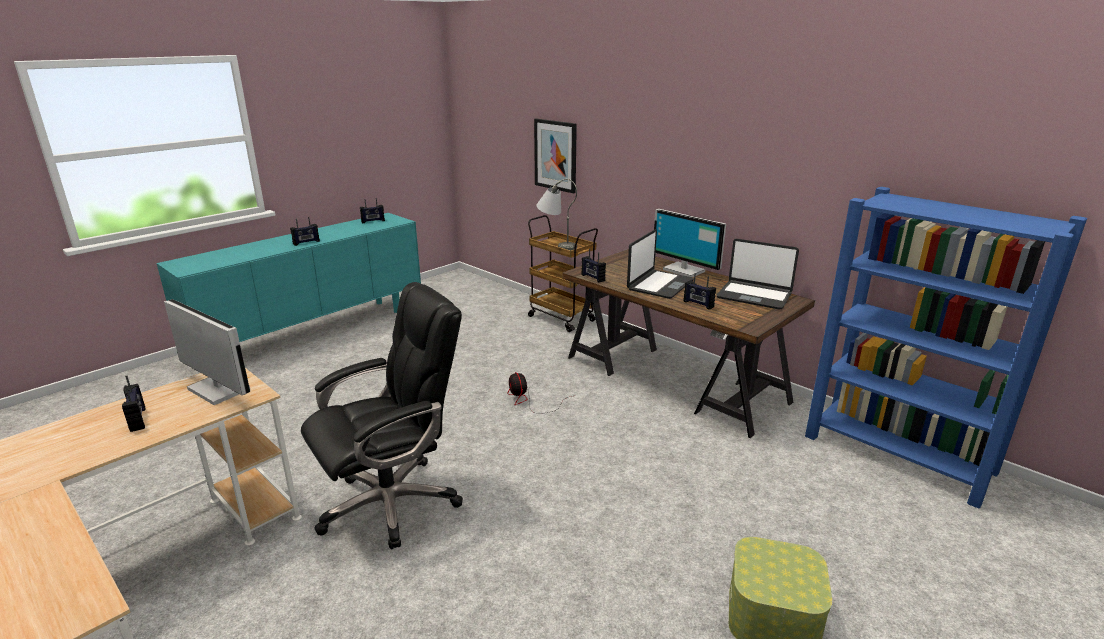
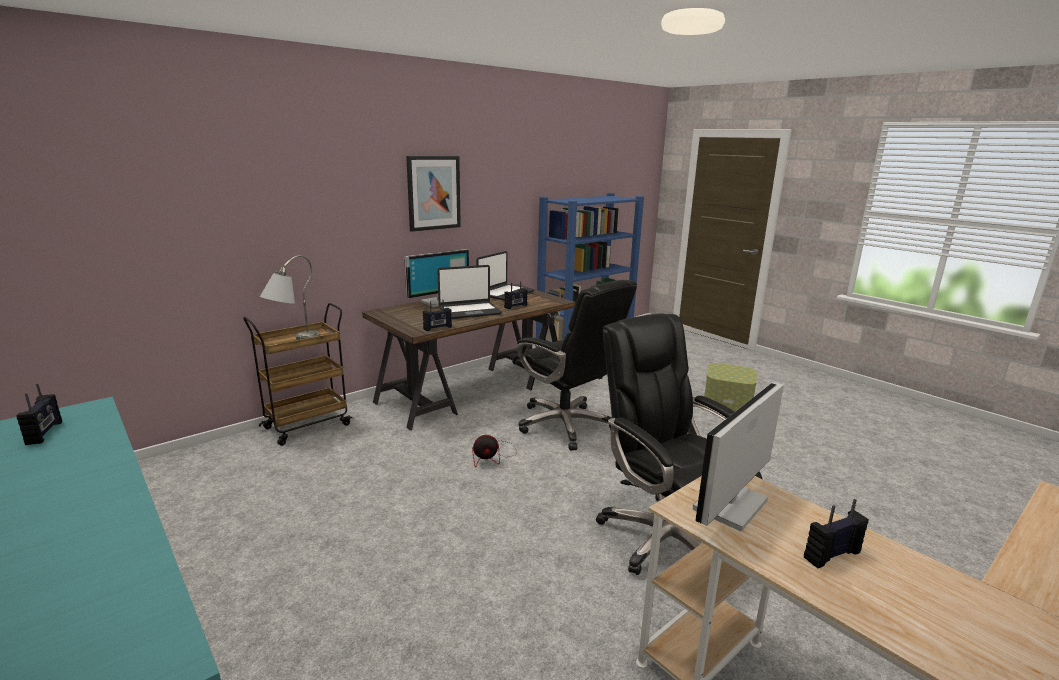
camera: 85 degrees left, 5 degrees down
(306, 242) = (114, 495): radio -> none
(555, 155) = (232, 238): picture -> picture (433, 193)
(609, 441) = (565, 425): none -> black office chair
(659, 285) = (469, 311): laptop -> laptop turned 120 degrees clockwise

